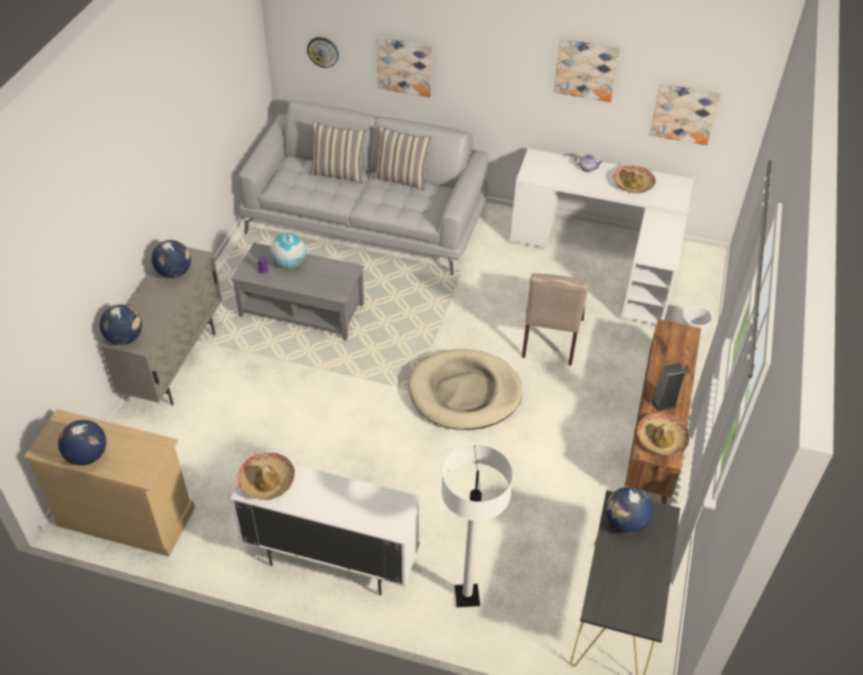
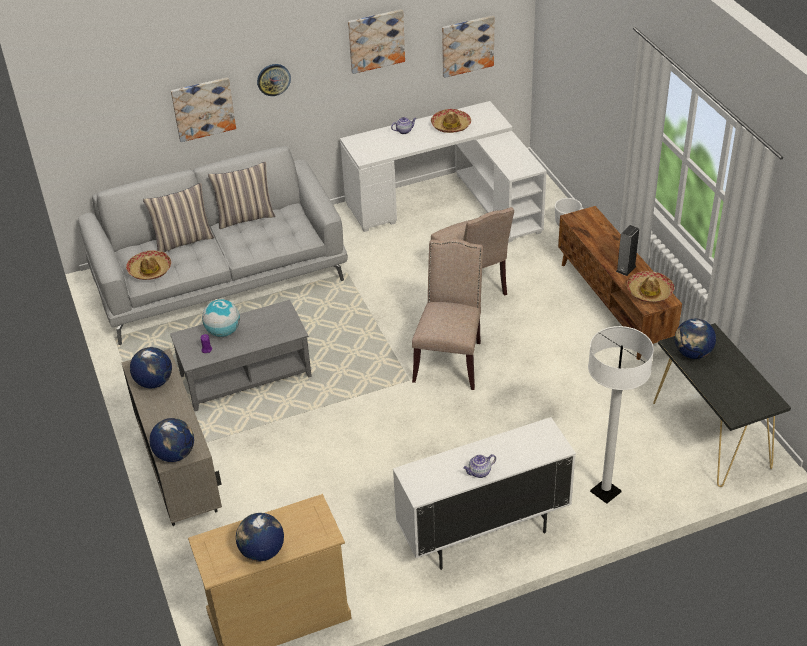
camera: 35 degrees left, 5 degrees down
(267, 481) = (427, 478): hat -> hat (150, 270)
(310, 504) = (479, 472): none -> teapot
(323, 51) = (114, 129): wall clock -> wall clock (273, 79)
(464, 393) = (450, 359): beige dog bed -> beige chair

